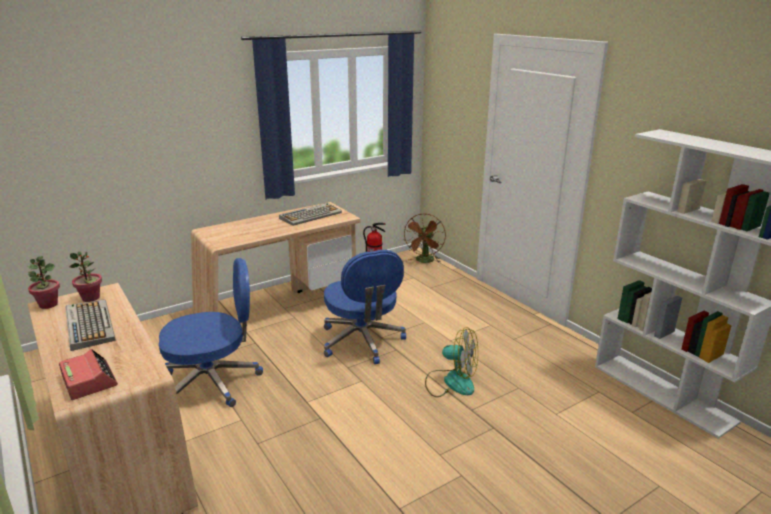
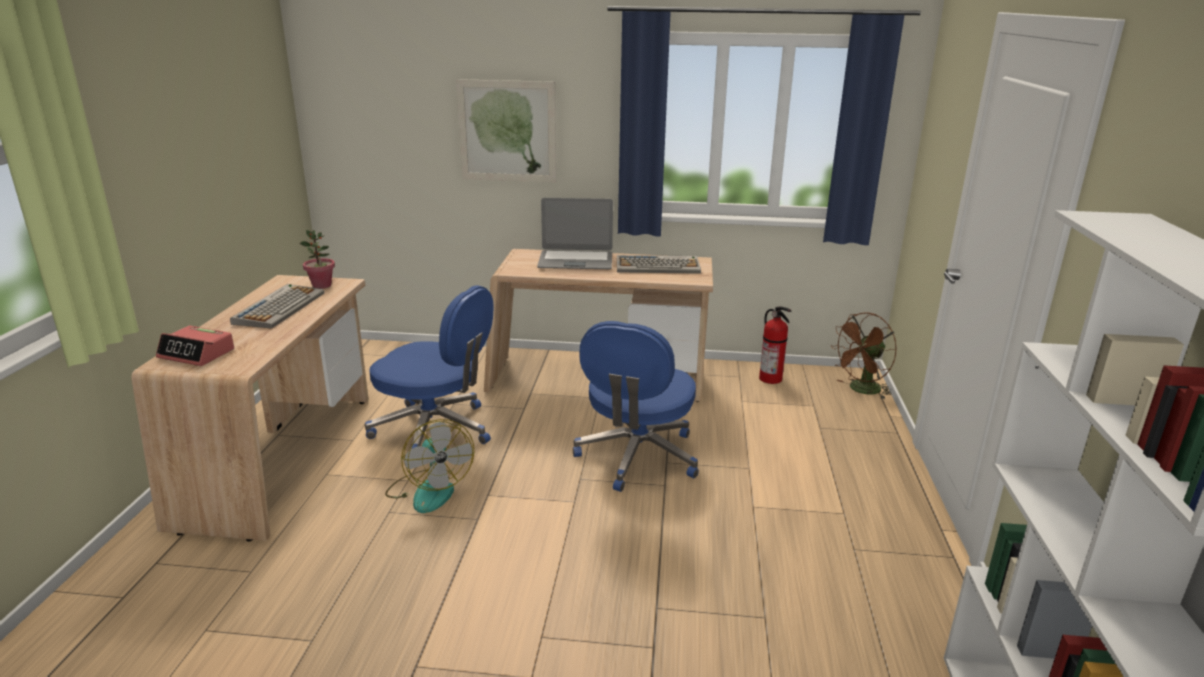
camera: 40 degrees right, 0 degrees up
(48, 304) = (286, 280): potted plant -> none
(89, 380) = (197, 354): alarm clock -> alarm clock turned 105 degrees clockwise
(167, 139) = (507, 131): none -> picture
(254, 226) = (575, 261): none -> laptop
(451, 382) = (679, 559): fan -> fan (429, 490)

